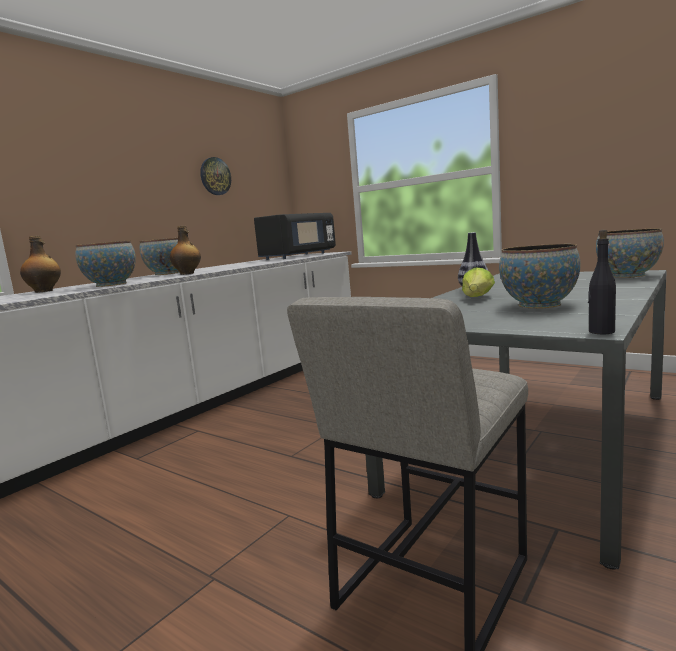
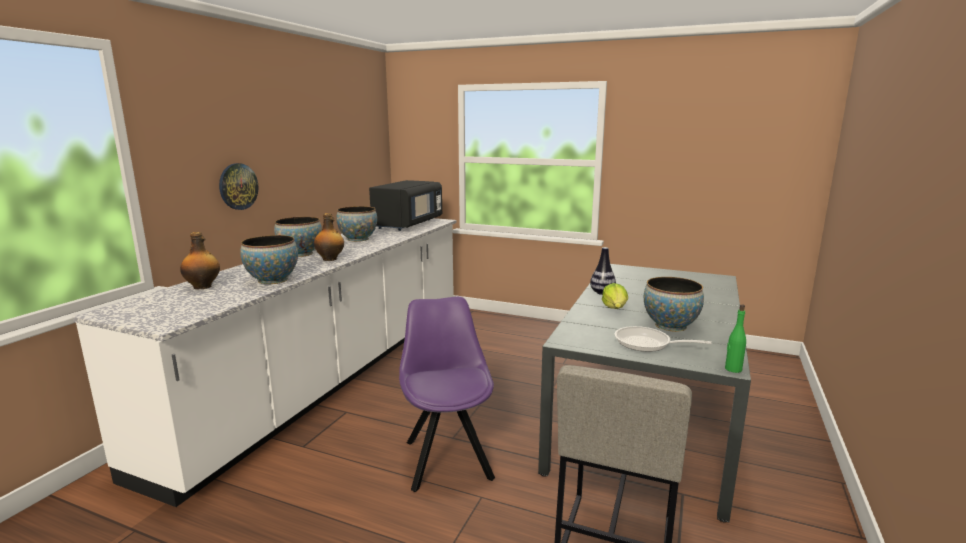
camera: 15 degrees left, 5 degrees up
(215, 176) = (327, 140): wall clock -> wall clock (238, 186)
(272, 476) = (447, 459): none -> purple chair
(492, 318) = (647, 344): none -> frying pan
(601, 332) = (733, 369): black bottle -> green bottle
(627, 276) = (712, 283): bowl -> bowl (358, 239)

